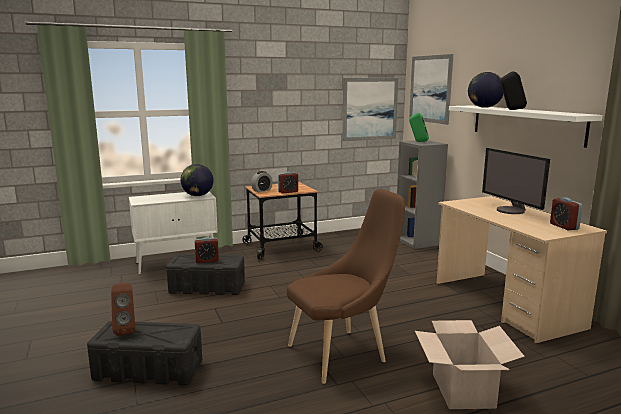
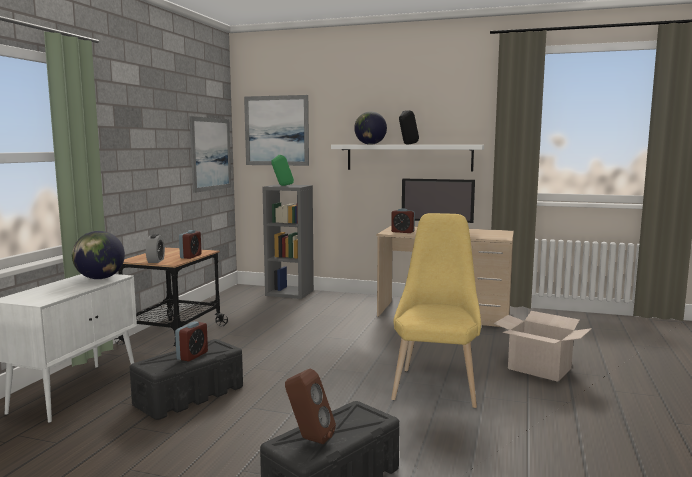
camera: 50 degrees left, 5 degrees down
(342, 353) = (436, 384): brown chair -> yellow chair
(564, 226) = (492, 232): alarm clock -> alarm clock (402, 232)

